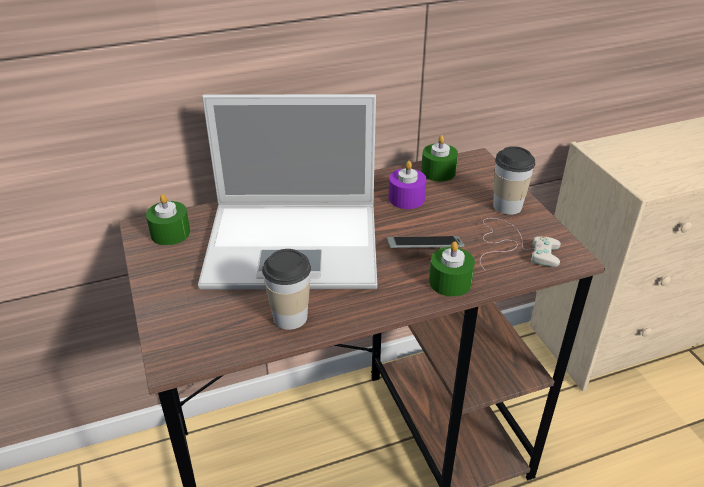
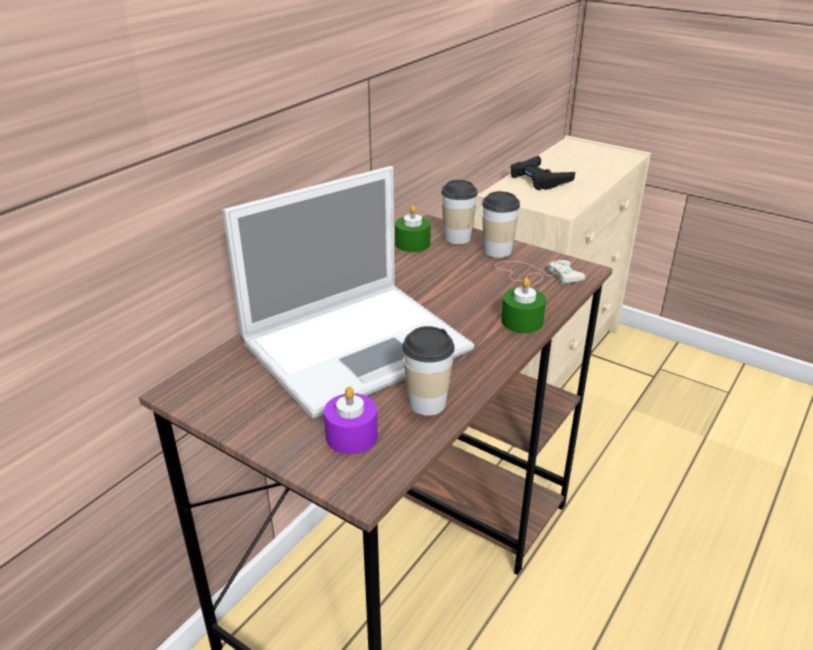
camera: 35 degrees left, 5 degrees down
(170, 233) = (216, 384): green candle -> none
(406, 198) = (411, 273): purple candle -> purple candle (351, 436)
(424, 248) = (472, 305): phone -> none
(485, 180) = (457, 238): none -> cup
(658, 146) = (539, 179): none -> black game controller

